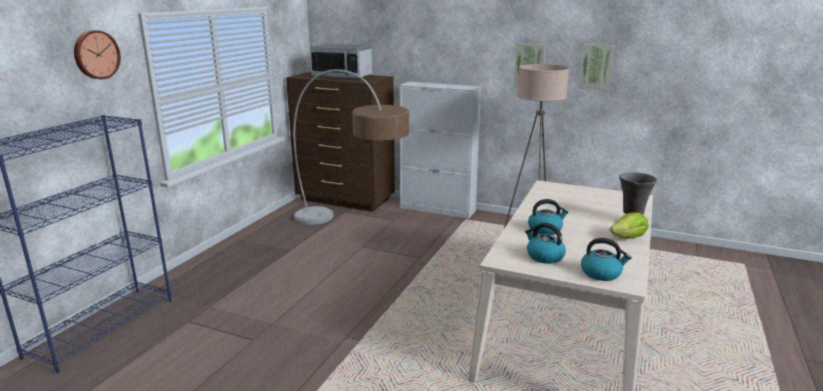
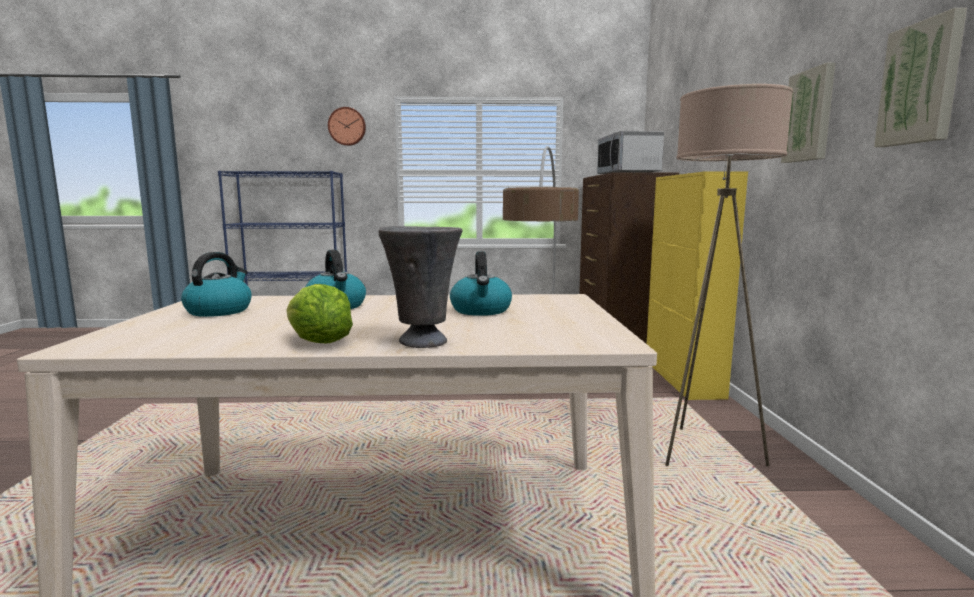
camera: 65 degrees right, 10 degrees down
(438, 209) = (682, 378): white cabinet -> yellow cabinet
(601, 273) = (139, 334): kettle -> kettle (481, 310)

